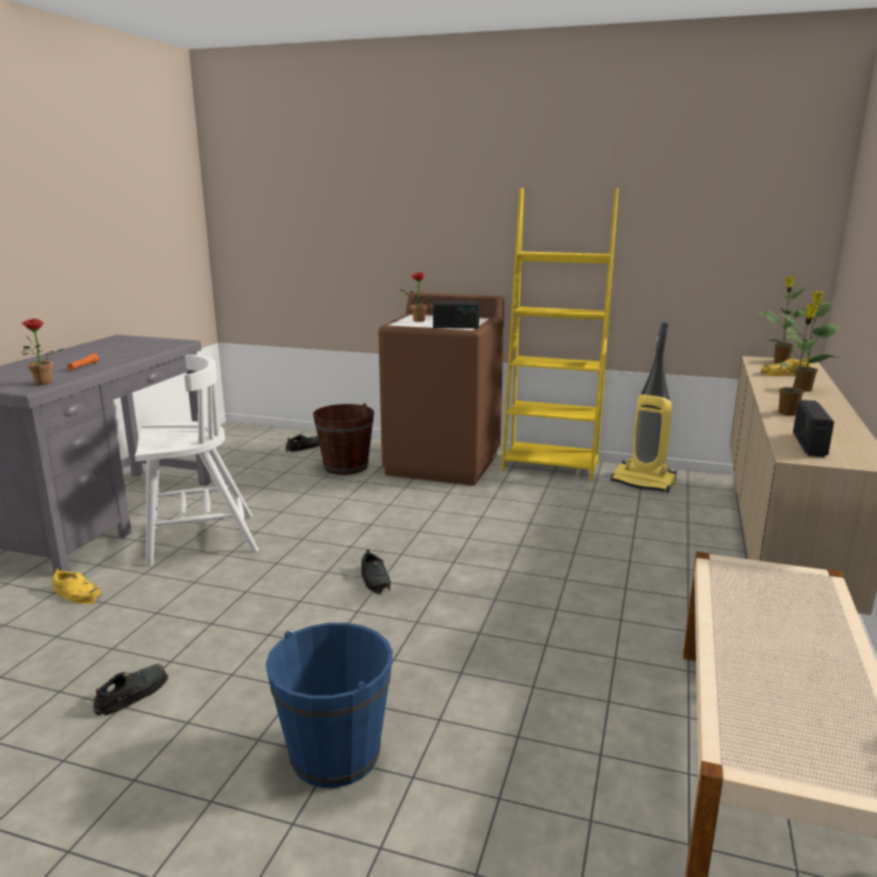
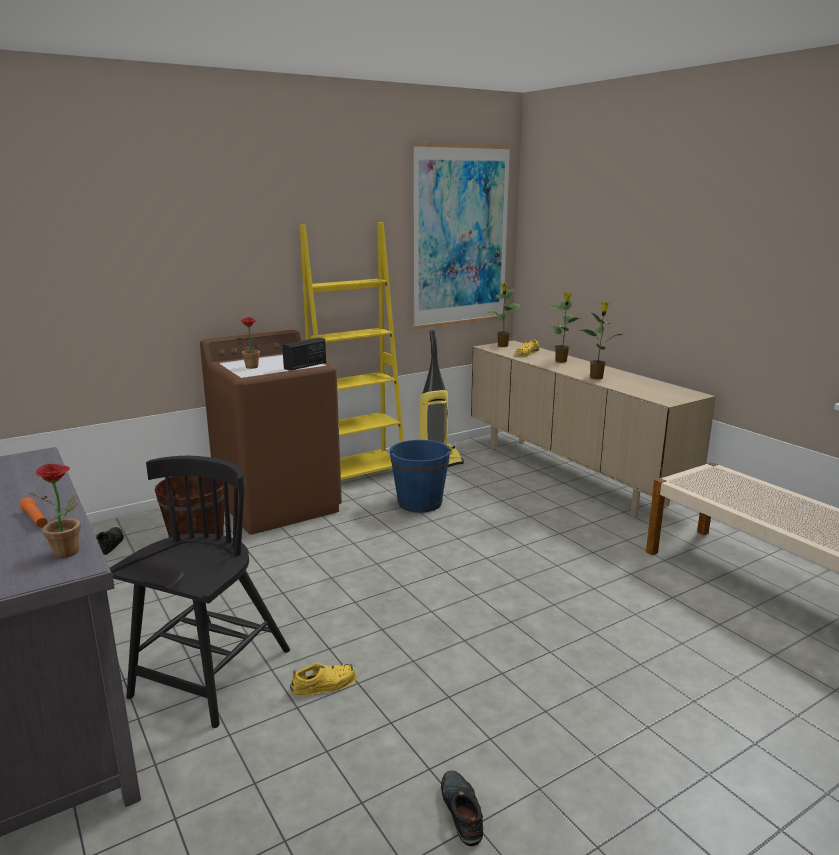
camera: 50 degrees left, 0 degrees up
(77, 593) = (206, 798): yellow shoe -> yellow shoe (324, 683)
(199, 539) = (209, 675): white chair -> black chair
(335, 754) = (644, 724): blue bucket -> blue bucket (419, 503)
(375, 579) = (426, 613): black shoe -> none
(742, 211) = (460, 237): none -> picture
(808, 445) = (653, 393): radio -> none

